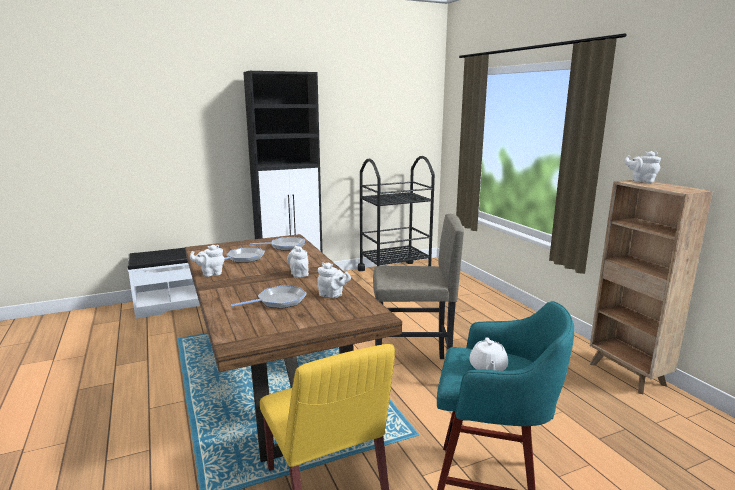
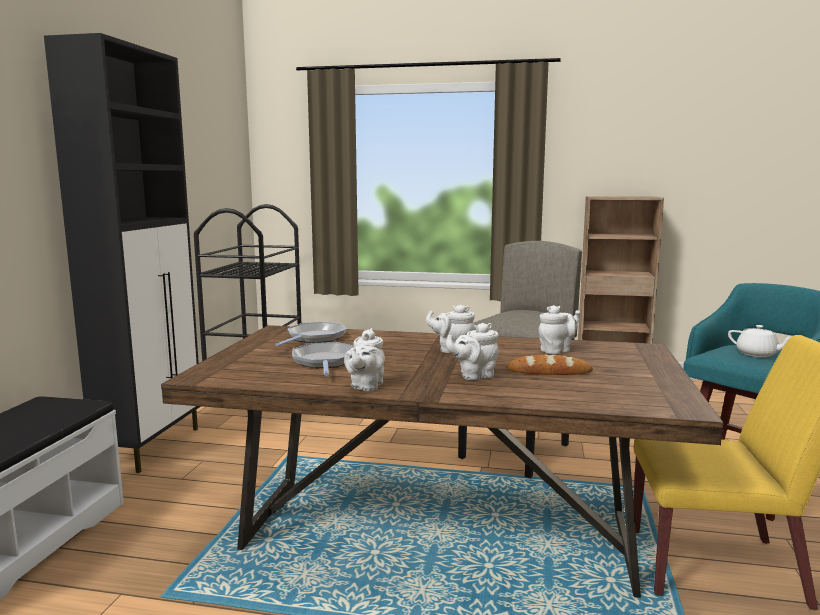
camera: 55 degrees left, 5 degrees down
(279, 301) = (549, 371): frying pan -> bread
(641, 181) = (599, 196): white teapot -> white teapot (474, 376)

